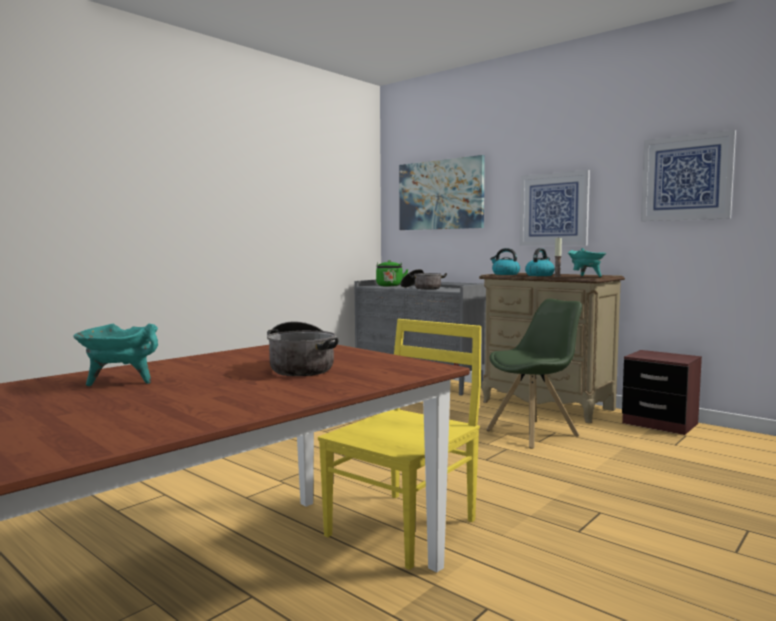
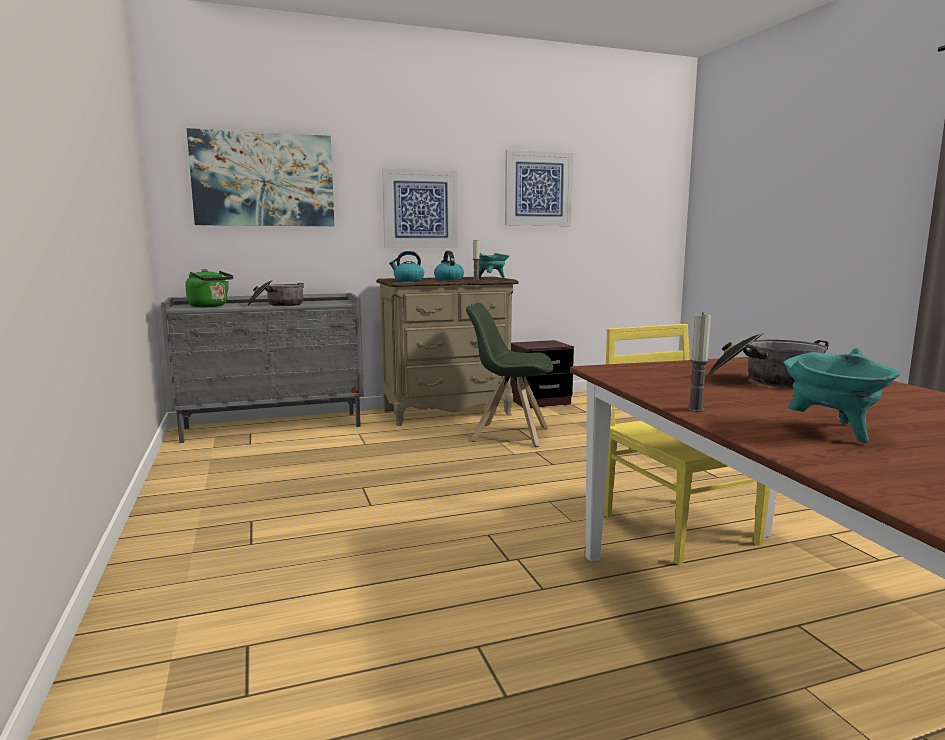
camera: 60 degrees left, 5 degrees up
(173, 361) = (696, 409): none -> candle
(533, 433) = (509, 434): green chair -> green chair turned 75 degrees counterclockwise

